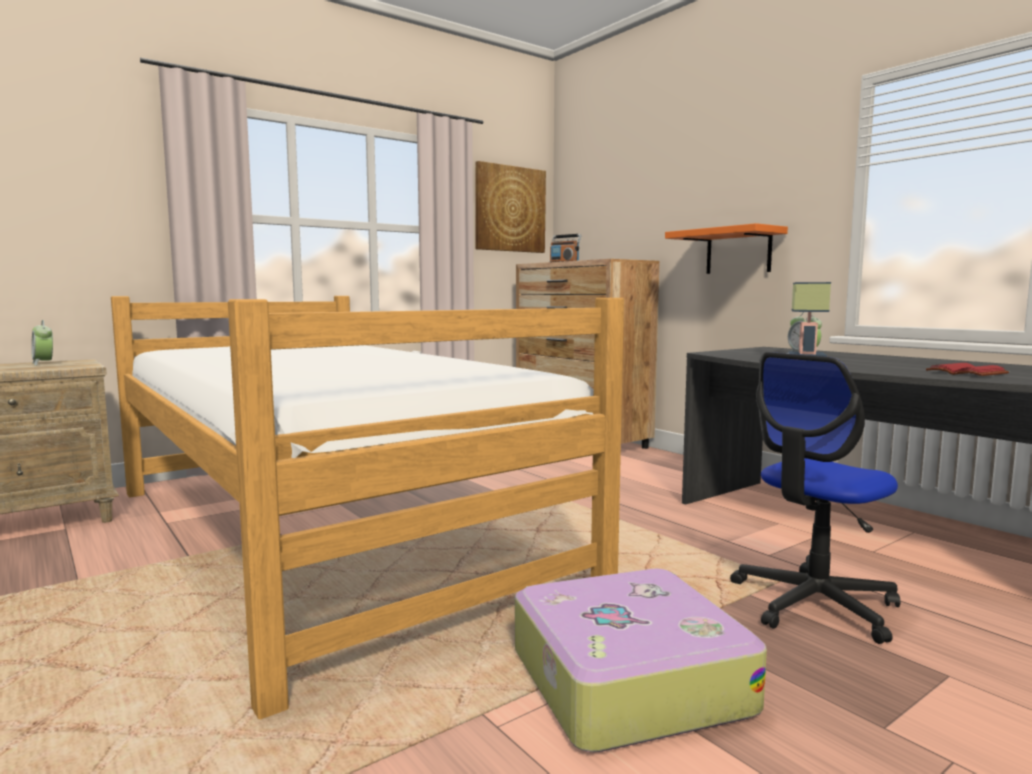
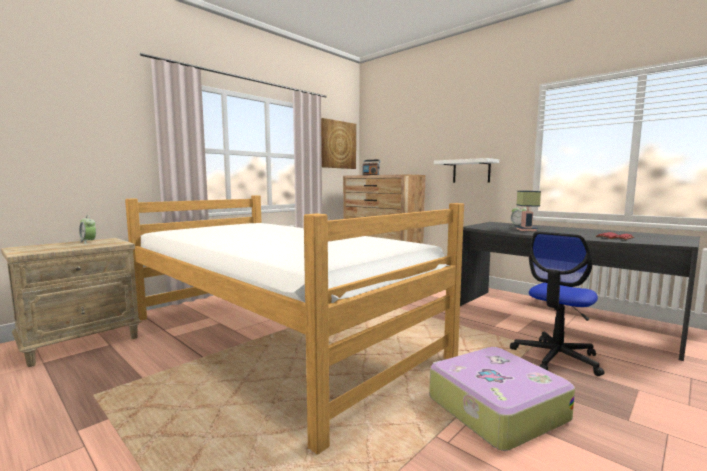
camera: 10 degrees left, 0 degrees up
(738, 251) = (471, 171): orange shelf -> white shelf

